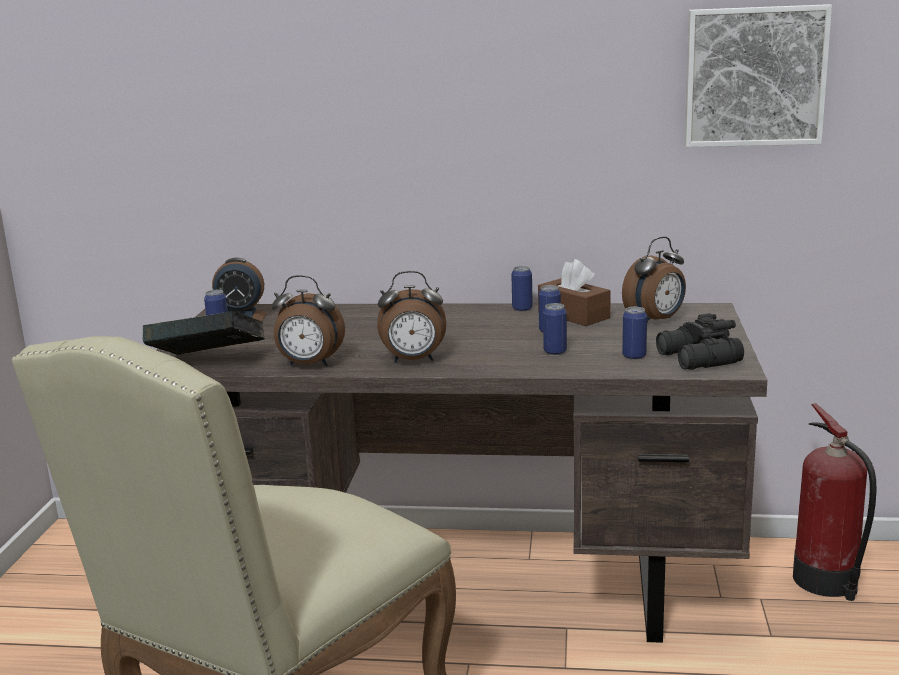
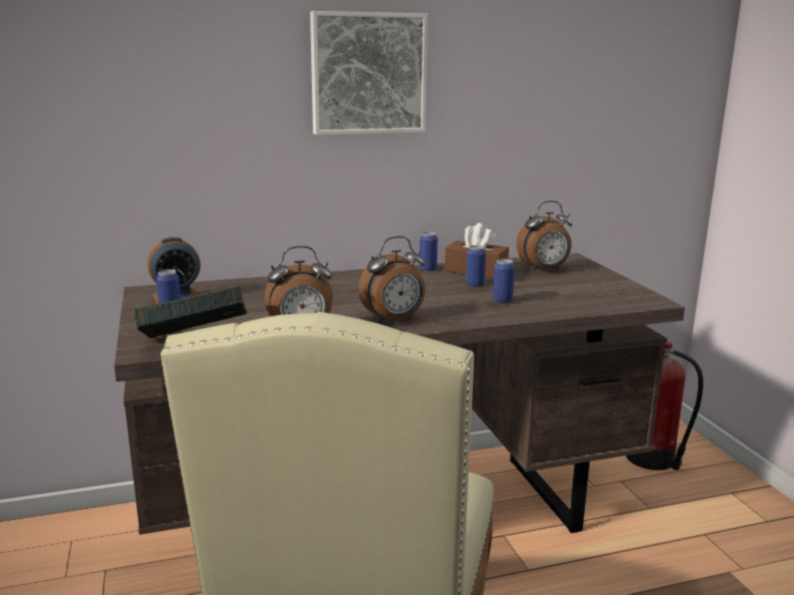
camera: 25 degrees left, 0 degrees up
(634, 356) = (567, 298): can -> none
(656, 320) = (544, 270): alarm clock -> alarm clock turned 45 degrees clockwise
(697, 359) = (616, 296): black binoculars -> none
(754, 76) = (597, 72): picture -> picture (368, 73)

